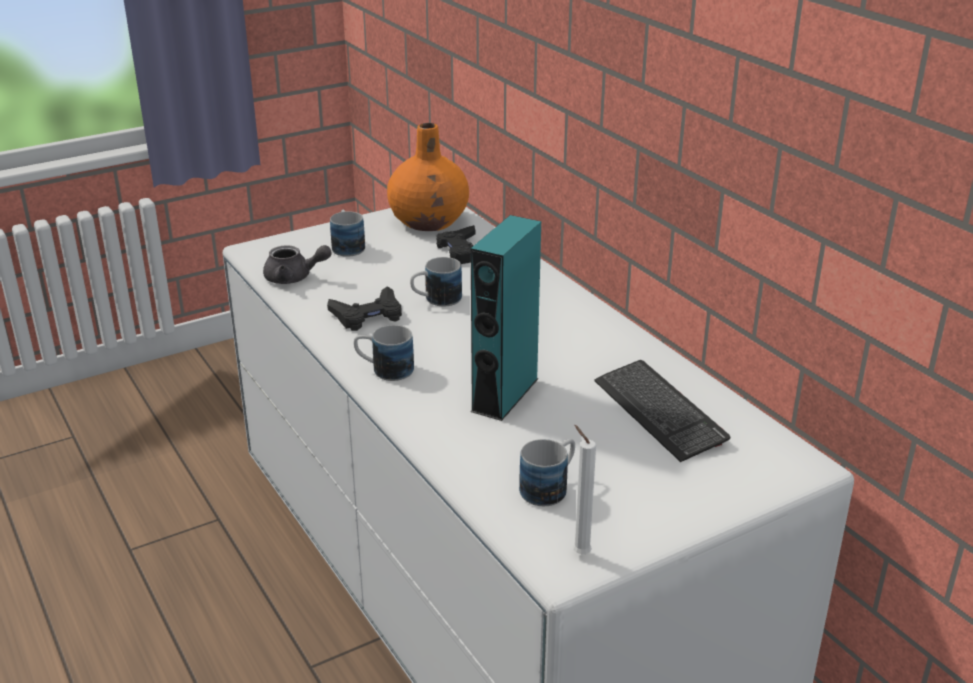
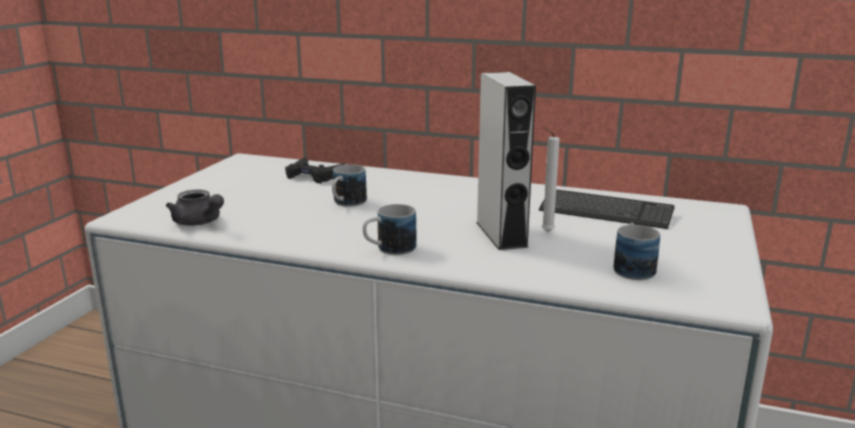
camera: 40 degrees left, 10 degrees down
(294, 278) = (199, 223): grey teapot -> grey teapot turned 75 degrees clockwise
(347, 246) = (211, 195): mug -> none
(368, 315) = (310, 225): black game controller -> none
(429, 221) = (253, 168): orange vase -> none
(505, 395) = (501, 234): turquoise speaker -> grey speaker
(579, 552) = (721, 291): white candle -> white candle (545, 232)

